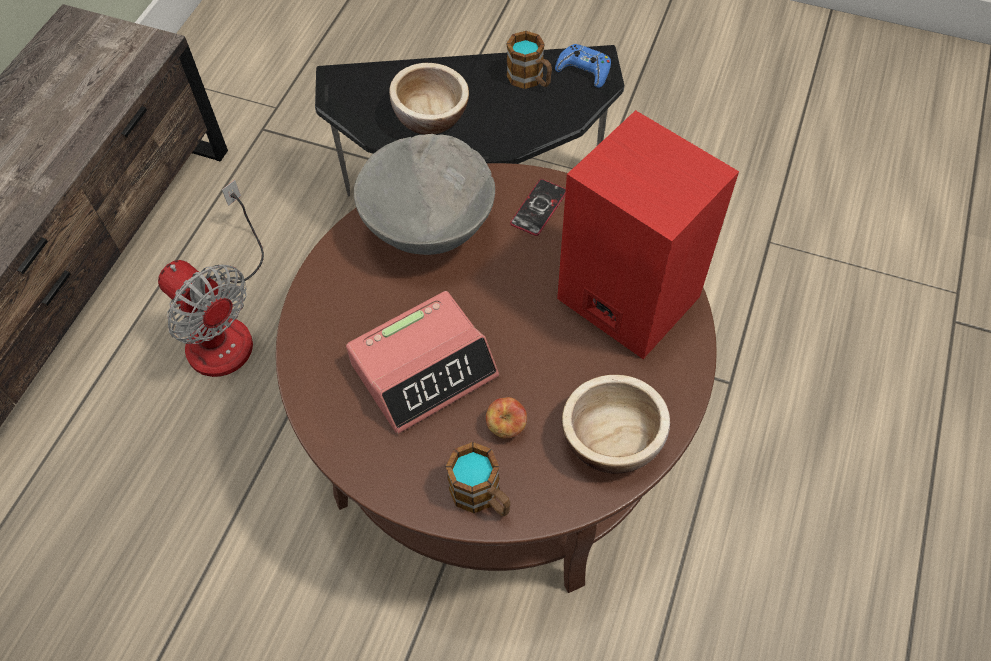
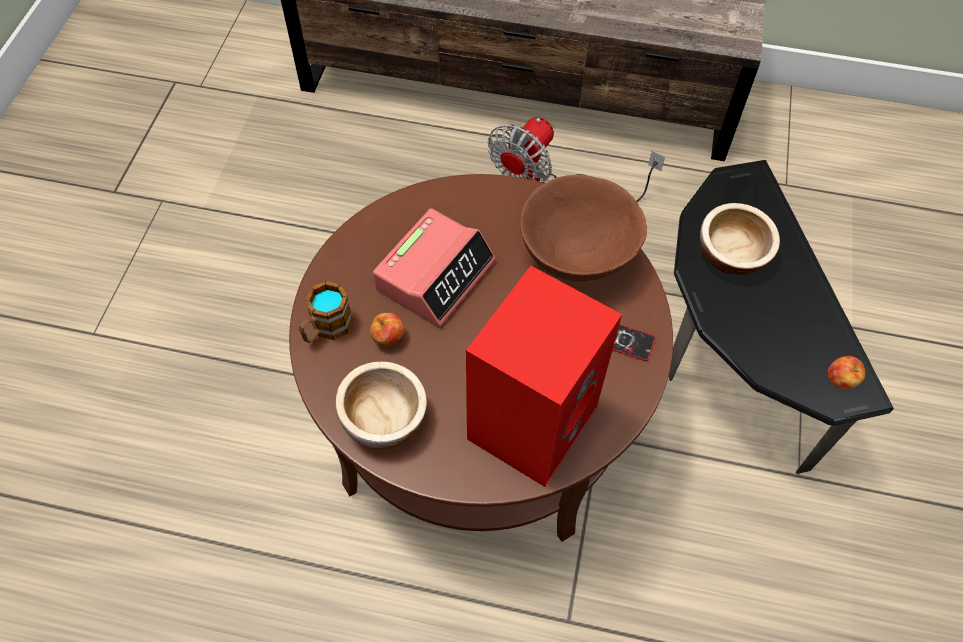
camera: 80 degrees right, 0 degrees up
(424, 369) = (435, 275): alarm clock -> alarm clock turned 105 degrees counterclockwise
(430, 230) = (576, 259): grey bowl -> brown bowl
(530, 80) = (809, 332): mug -> none
(584, 70) = (840, 380): blue game controller -> apple

